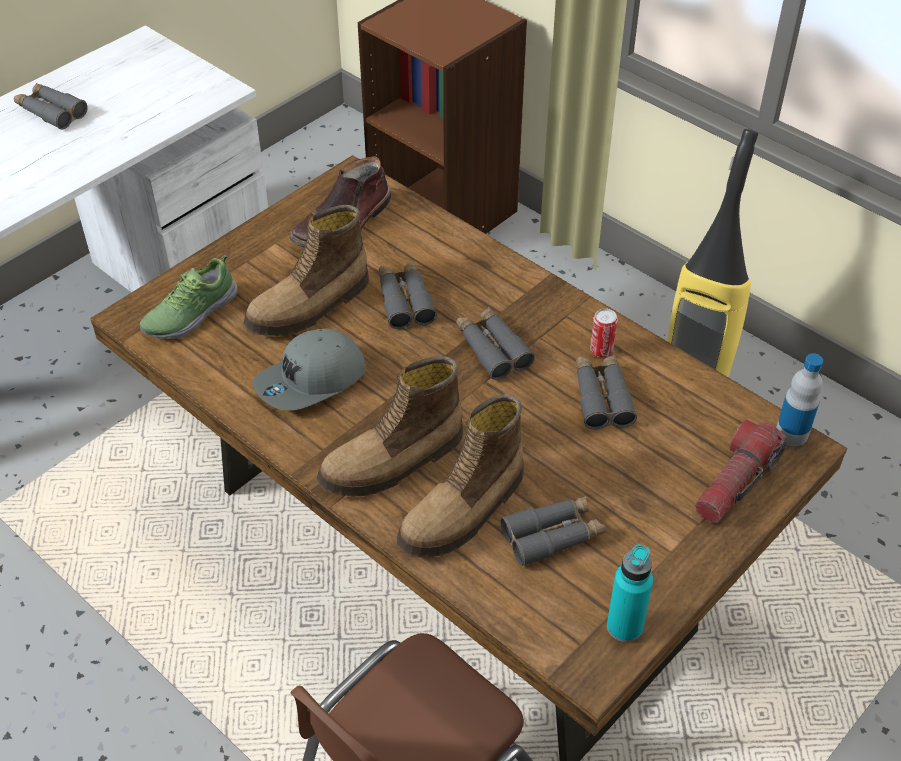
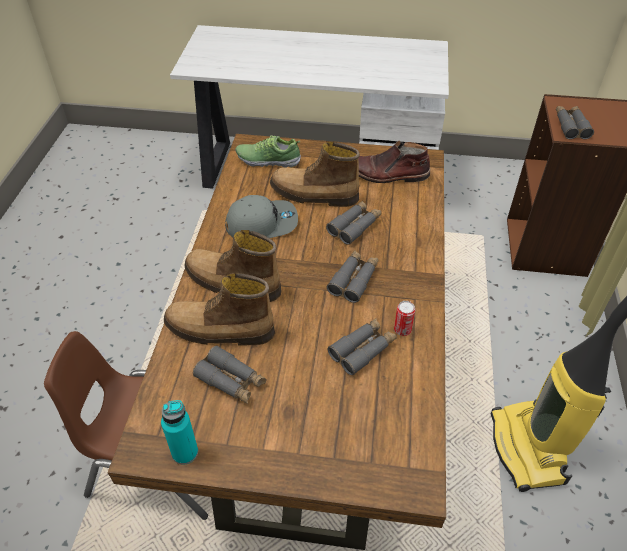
camera: 55 degrees right, 0 degrees up
(51, 112) = (353, 51): grey binoculars -> grey binoculars (571, 126)
(311, 381) = (262, 223): grey cap -> grey cap turned 150 degrees clockwise
(735, 482) = (351, 458): flashlight -> none
(791, 433) = (426, 473): bottle -> none

